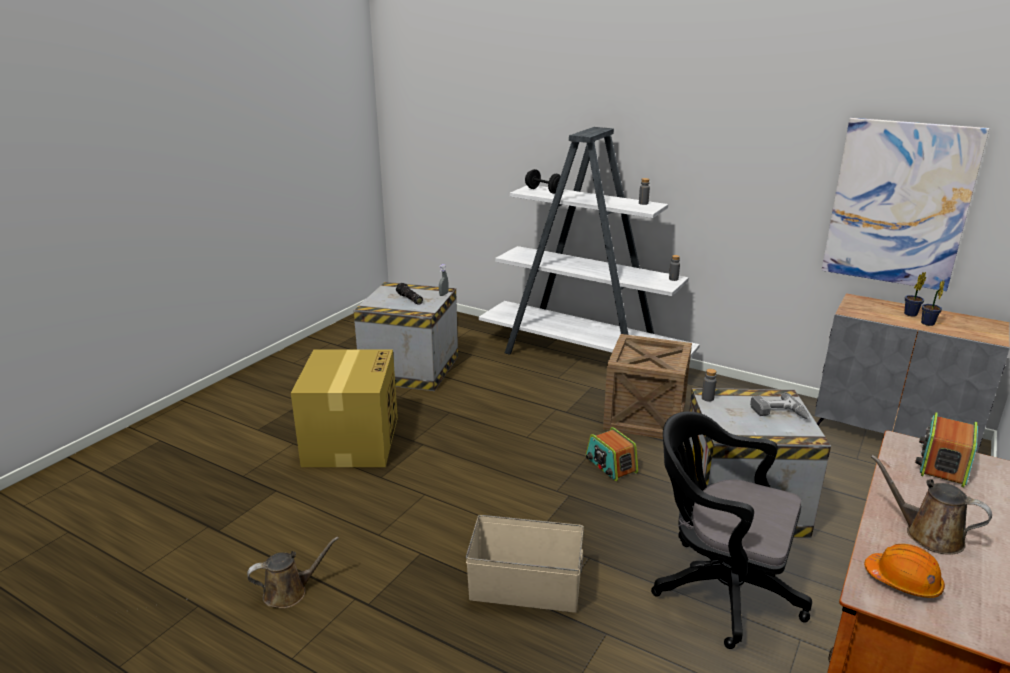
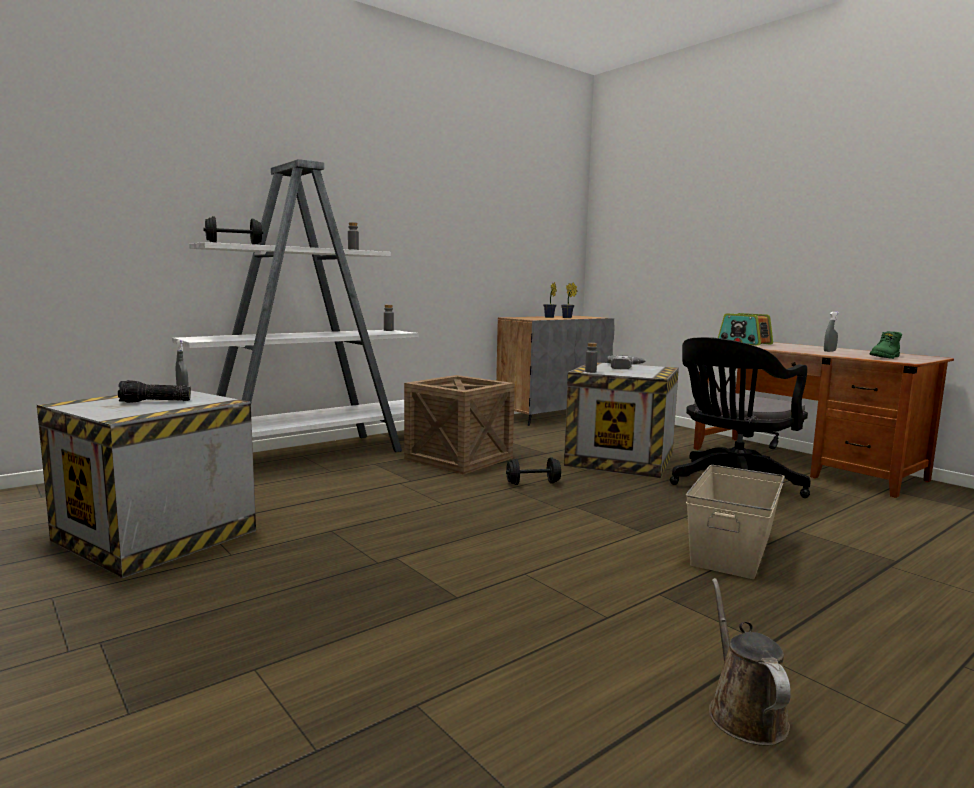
camera: 70 degrees left, 15 degrees down
(351, 440) = (318, 608): cardboard box -> none
(610, 465) = (533, 483): radio -> black dumbbell
(899, 204) = (516, 239): picture -> none
(903, 581) = (885, 357): orange hard hat -> green boot
(928, 535) = (829, 351): brown watering can -> grey spray bottle

